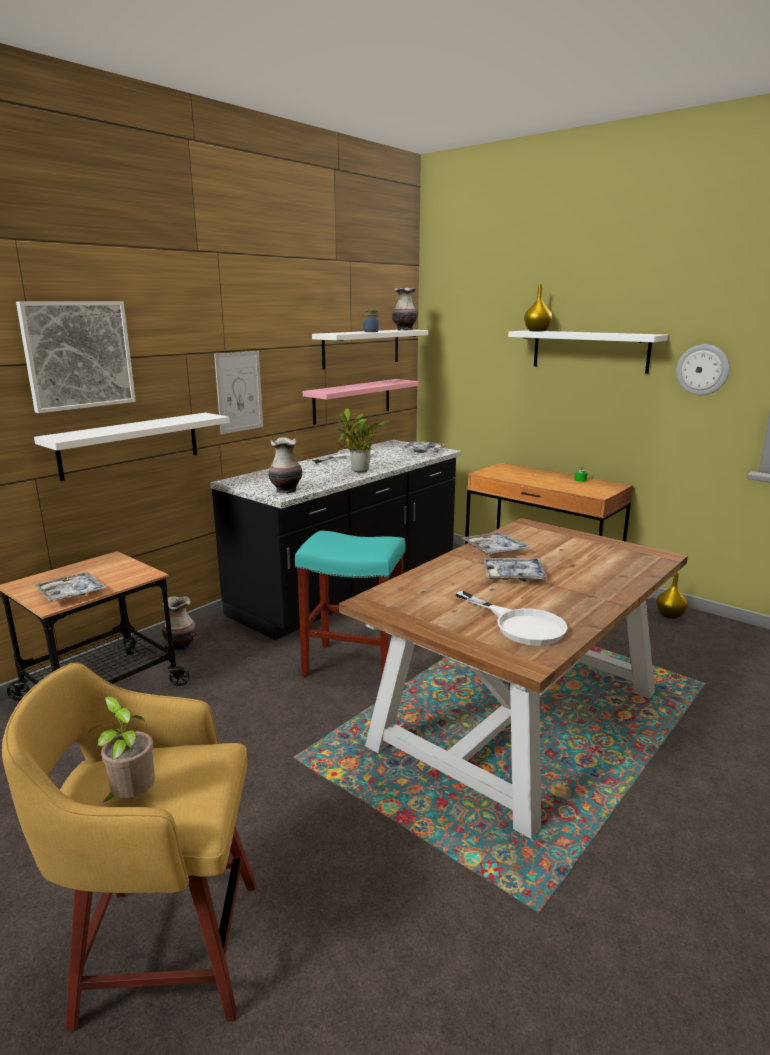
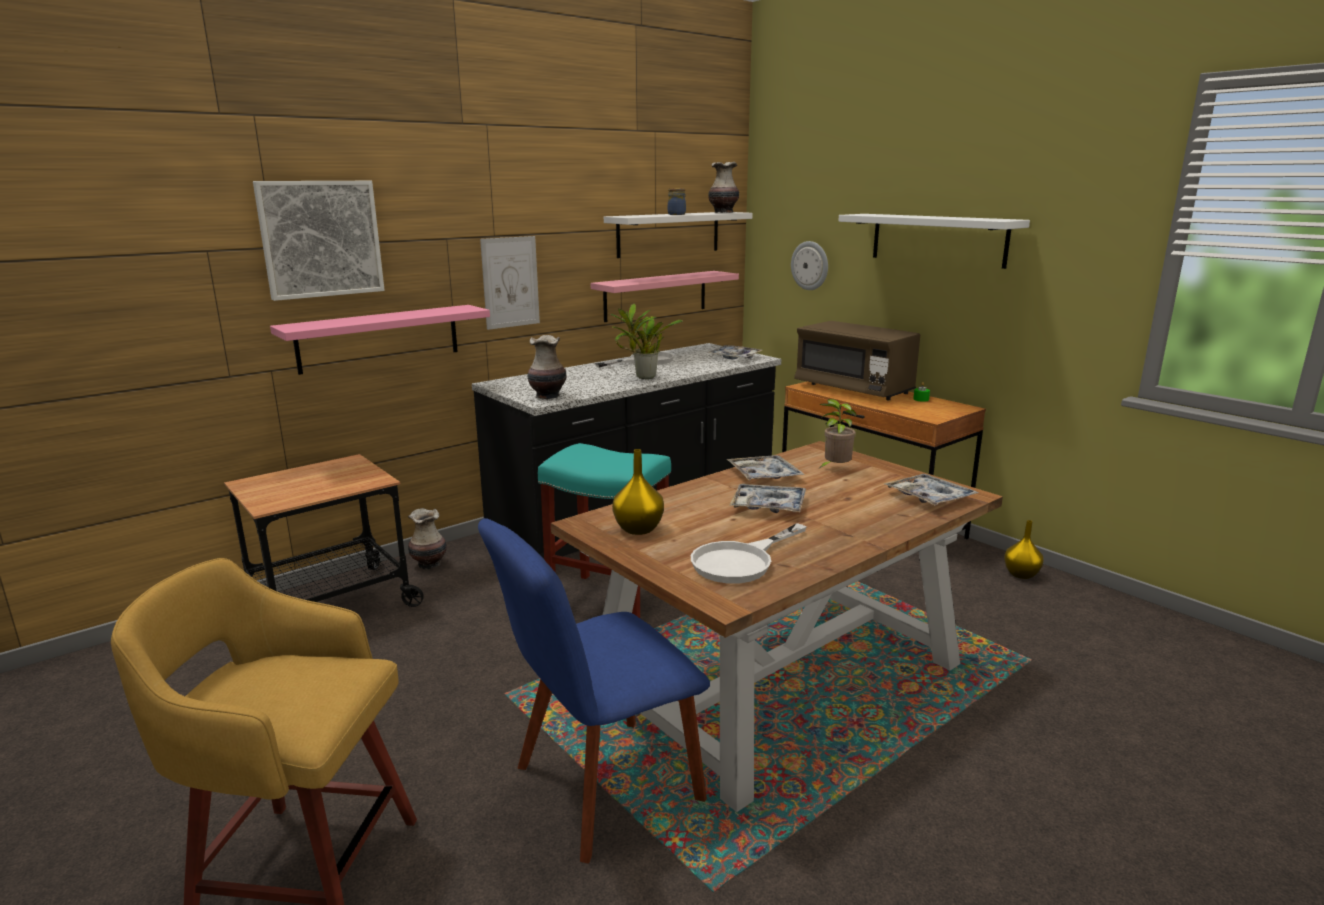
camera: 10 degrees right, 0 degrees up
(71, 593) = (292, 495): tray -> tray (929, 497)
(130, 445) = (379, 338): white shelf -> pink shelf
(131, 798) = (251, 701): potted plant -> potted plant (835, 469)
(409, 832) = (600, 788): none -> blue chair
(520, 625) = (741, 561): white frying pan -> white frying pan turned 75 degrees clockwise
(523, 474) = (853, 389): none -> brown microwave
(537, 331) = (874, 214): yellow vase -> yellow vase (639, 529)
(702, 370) = (1071, 265): wall clock -> wall clock (810, 265)

